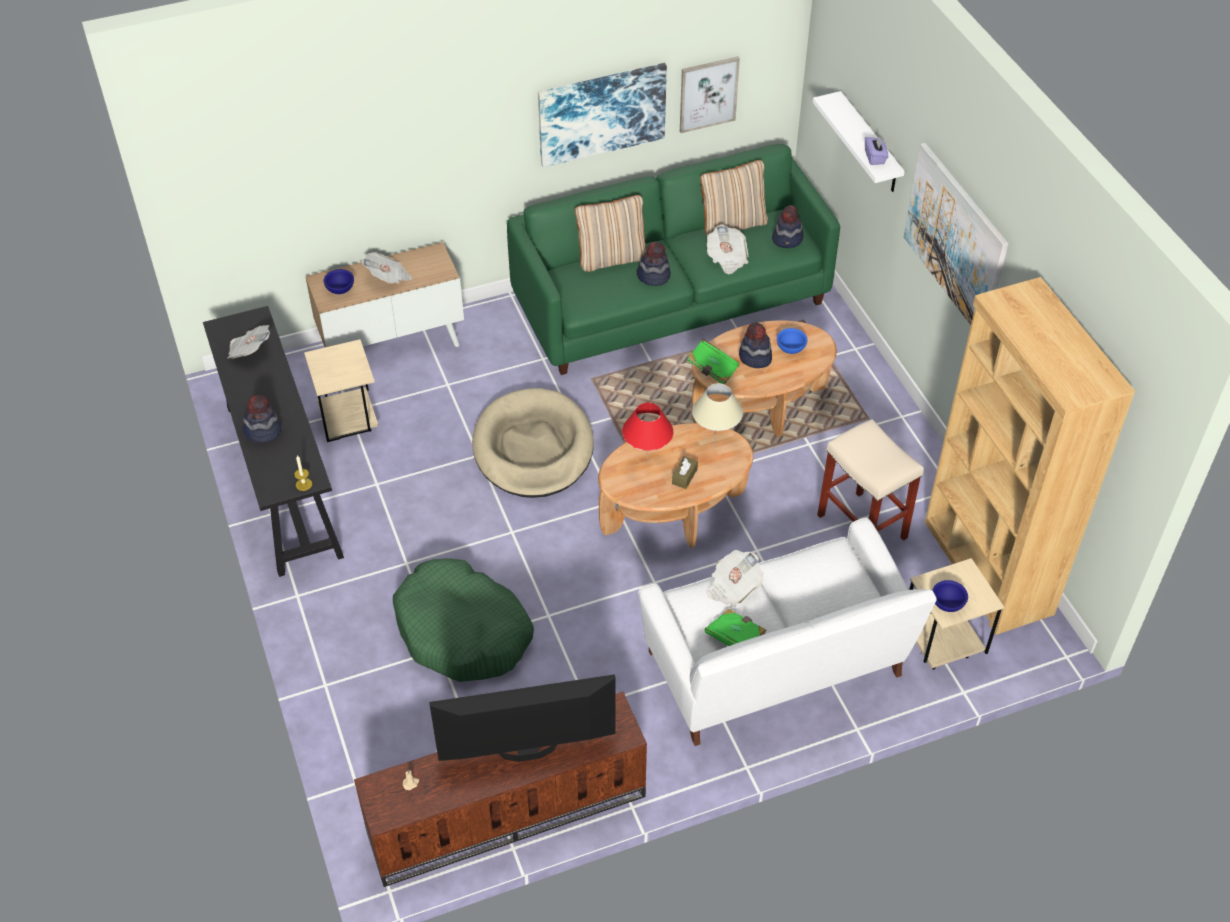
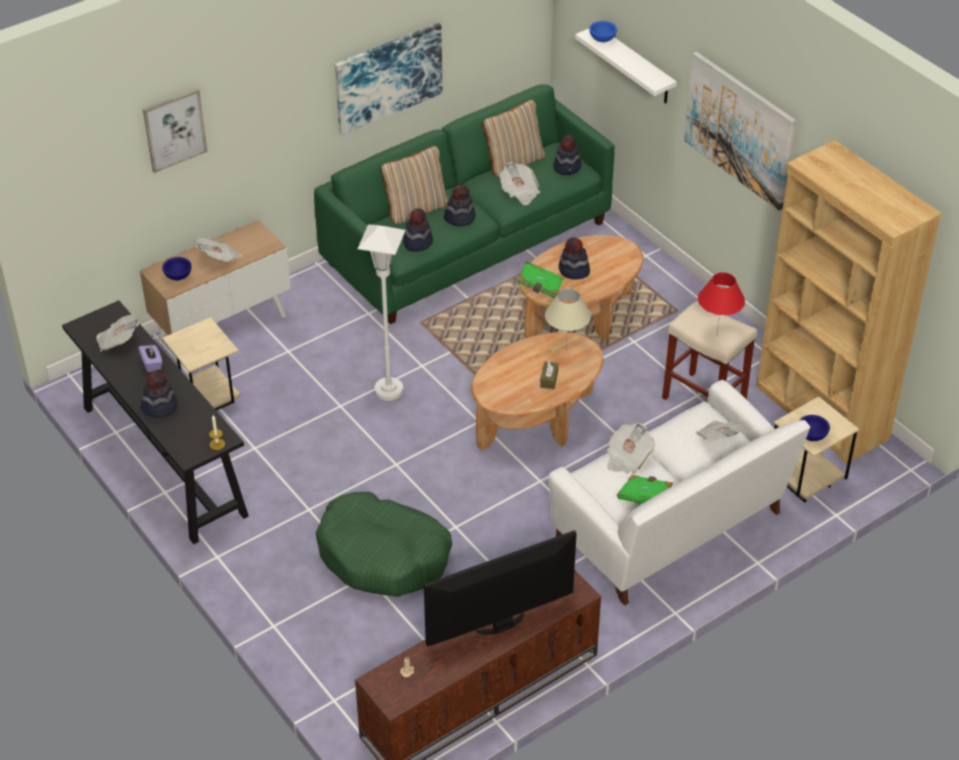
camera: 15 degrees left, 5 degrees down
(533, 448) = (388, 390): beige dog bed -> white floor lamp
(600, 295) = (417, 242): none -> hat
(647, 465) = (512, 376): red table lamp -> red table lamp (716, 335)
(708, 94) = (475, 47): picture -> picture (174, 129)
(790, 349) = (602, 258): blue bowl -> blue bowl (602, 39)
(841, 585) = (719, 438): none -> newspaper
(875, 157) = (647, 74): purple tissue box -> purple tissue box (152, 364)

